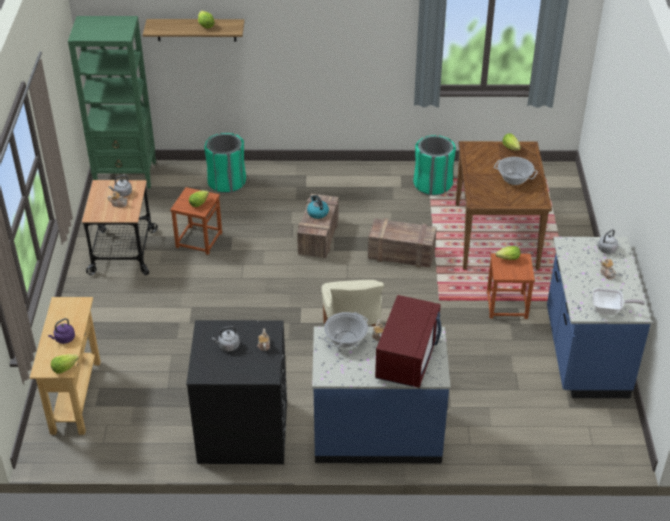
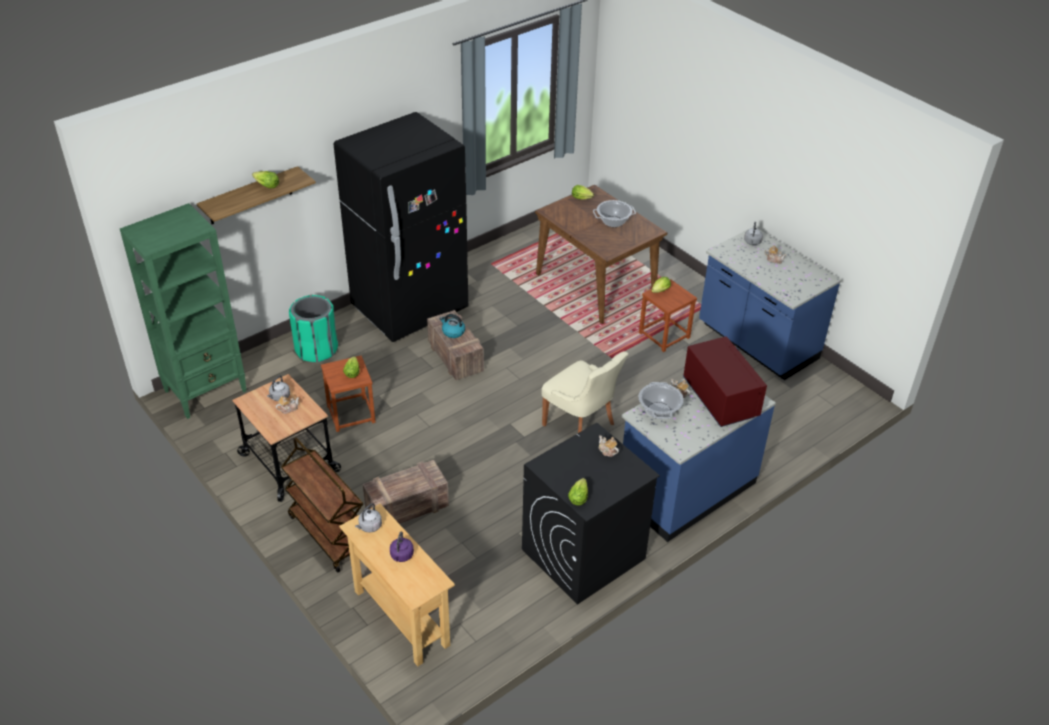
camera: 40 degrees left, 0 degrees up
(66, 368) = (437, 579): lettuce -> lettuce (579, 497)
(93, 314) = (328, 534): none -> brown cart
(228, 346) = (580, 469): grey kettle -> grey kettle (369, 526)
(326, 184) = (410, 309): none -> black fridge
(402, 254) = (541, 336): crate -> crate (408, 506)
(432, 184) = (500, 267): green trash can -> none
(609, 309) = (807, 285): frying pan -> none

